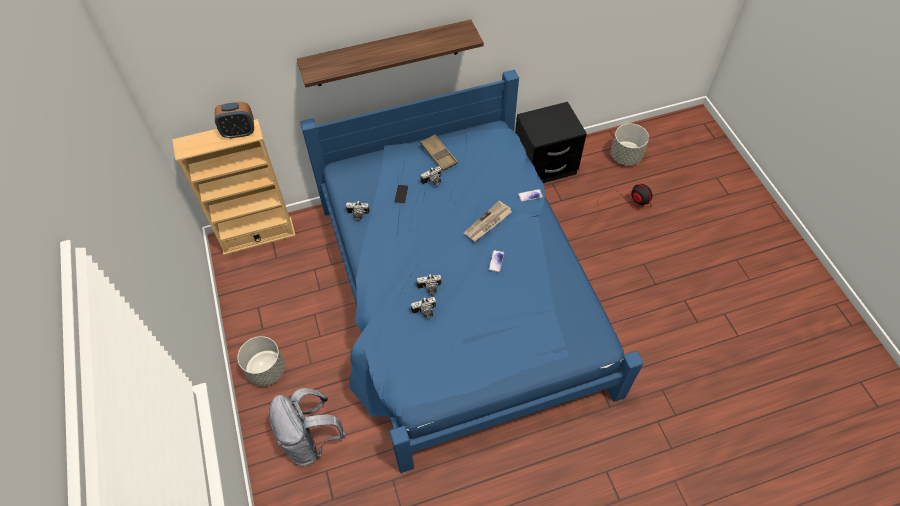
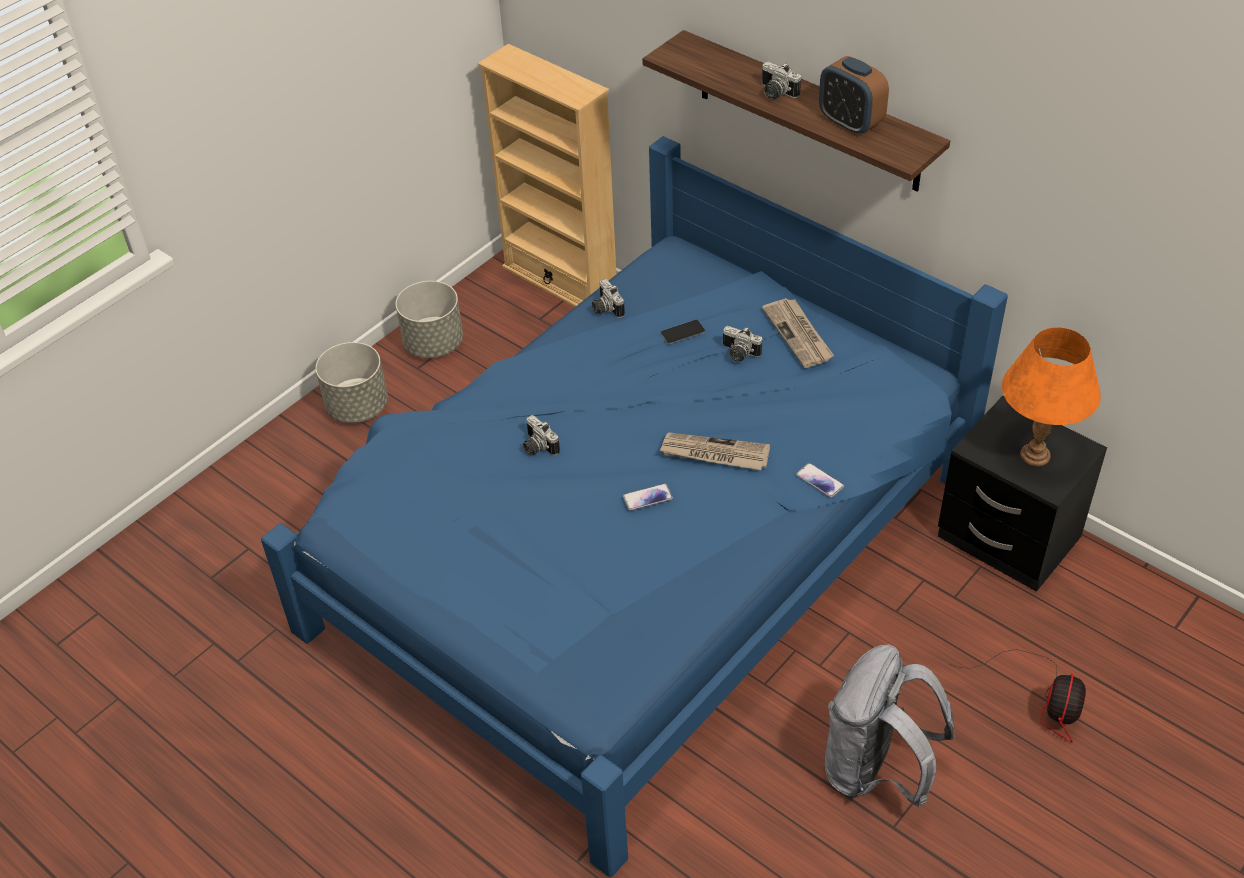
camera: 60 degrees right, 10 degrees down
(239, 132) = (569, 86): alarm clock -> alarm clock (850, 123)
(311, 440) = (283, 508): grey backpack -> grey backpack (876, 770)
(425, 312) = (489, 460): camera -> camera (775, 93)
(438, 155) = (799, 335): brown tray -> newspaper
(556, 123) = (1035, 454): none -> orange table lamp
(625, 156) = (1157, 649): grey planter -> grey planter (433, 344)

